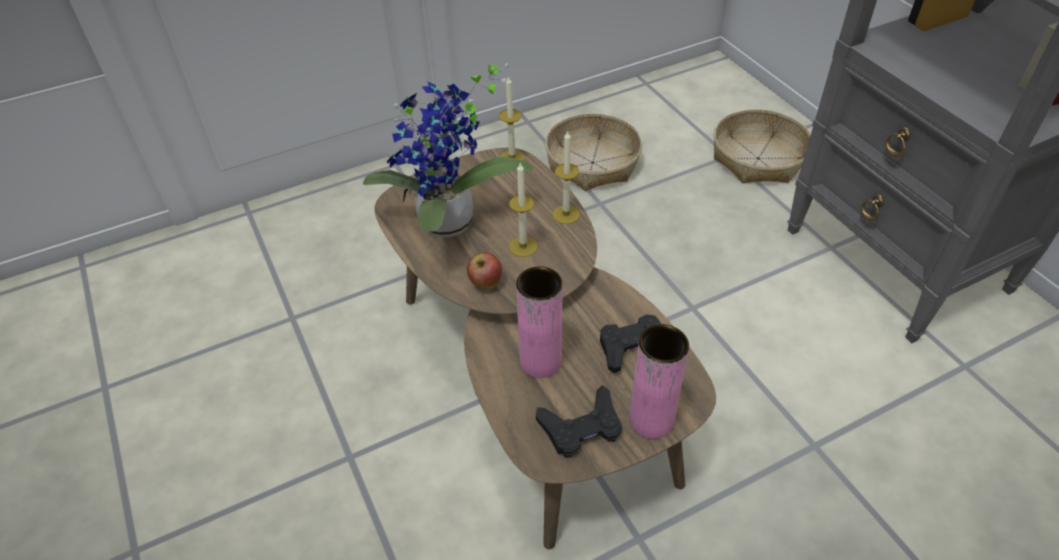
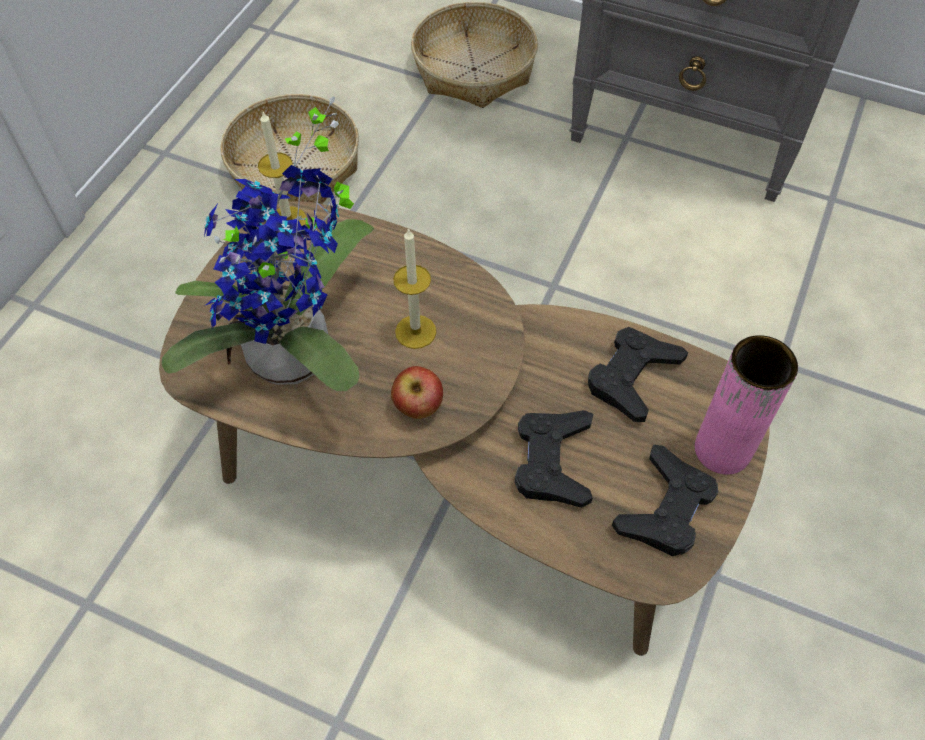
camera: 40 degrees left, 10 degrees up
(540, 362) = (553, 461): pink vase -> black game controller
(566, 214) = (425, 260): candle -> none

